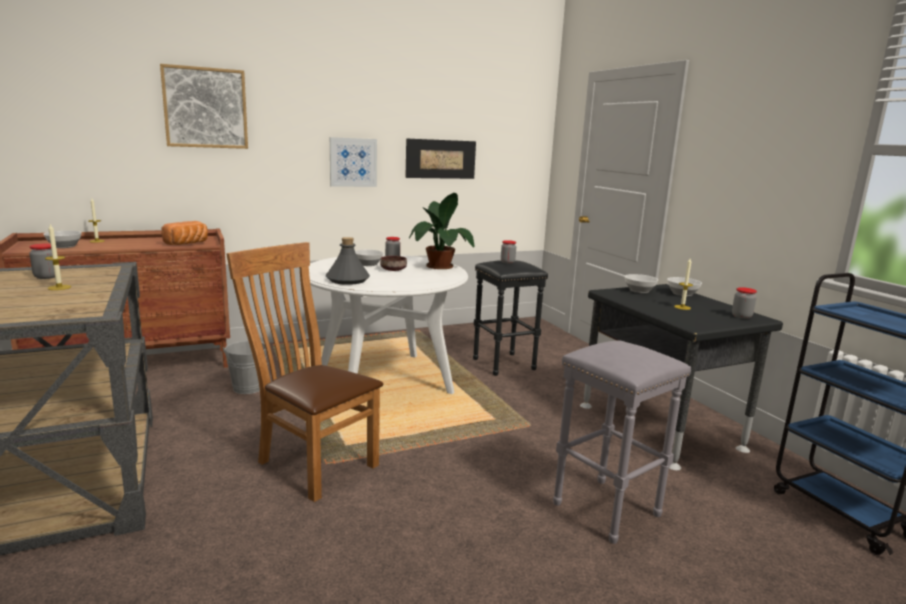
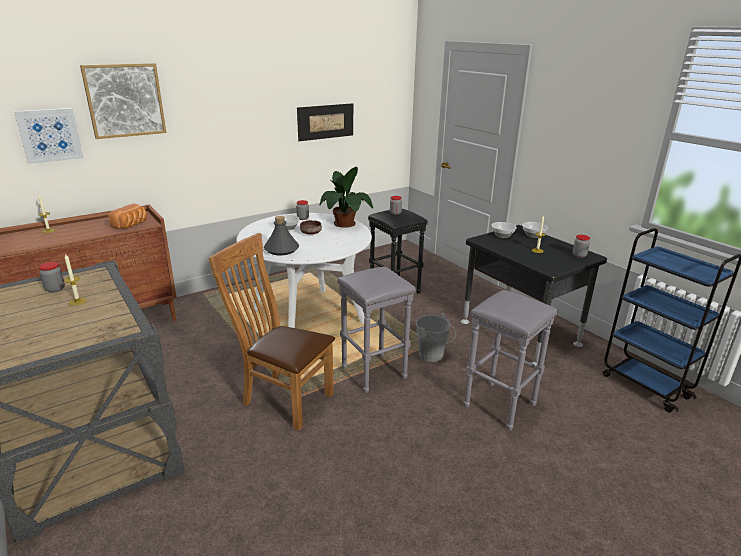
camera: 10 degrees left, 10 degrees up
(64, 246) = (25, 242): bowl -> none
(249, 389) = (204, 339): grey bucket -> grey bucket (433, 356)
(353, 162) = (254, 133): picture -> picture (50, 135)
(441, 449) = (373, 373): none -> grey stool

